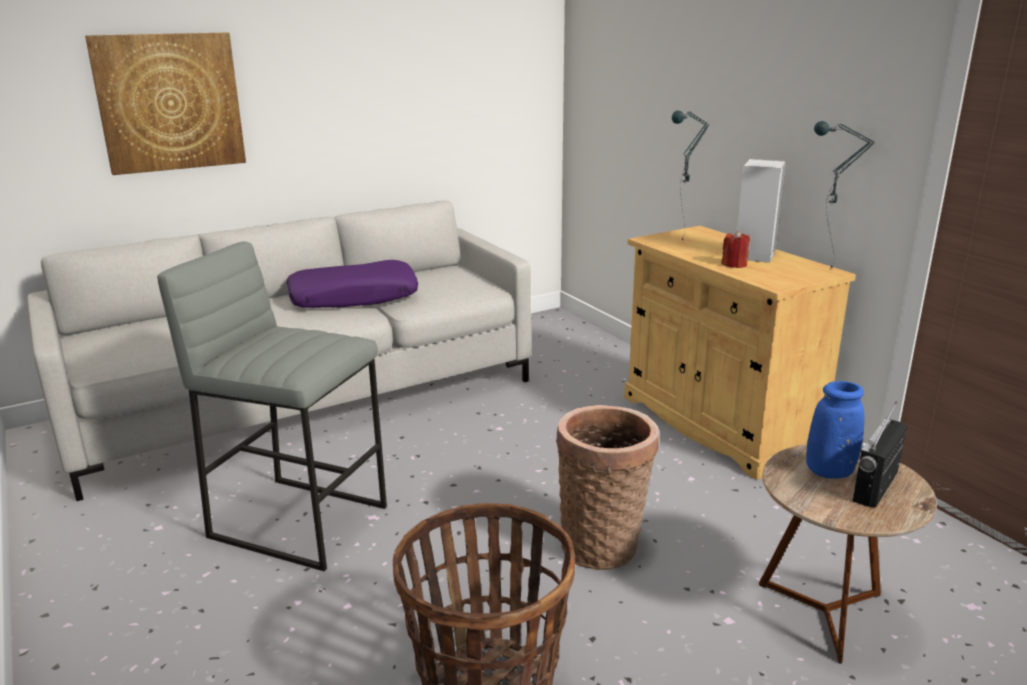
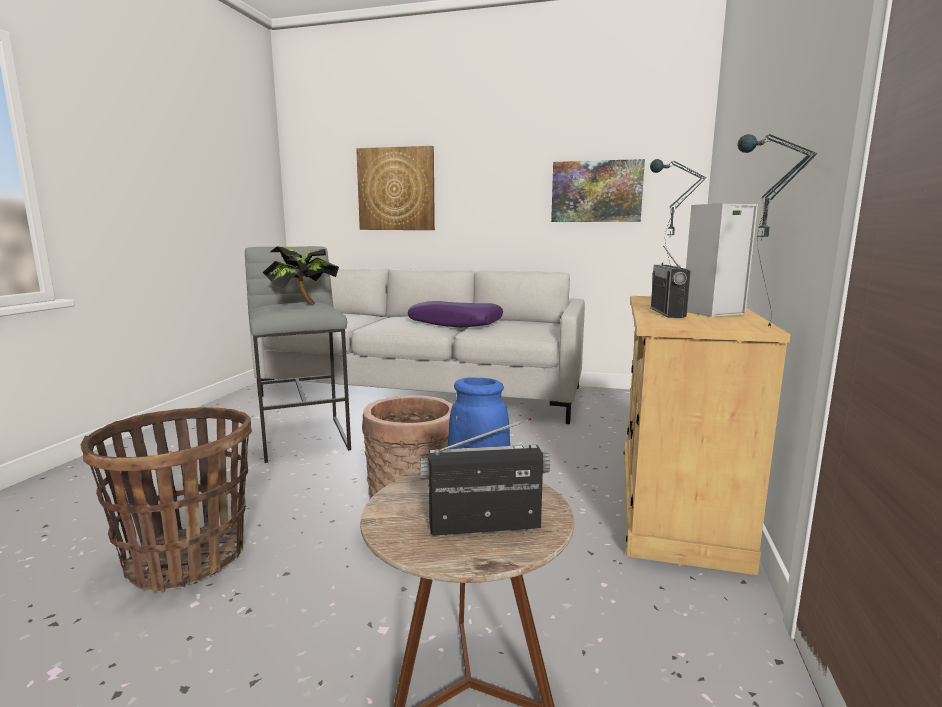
camera: 45 degrees right, 10 degrees down
(300, 339) = (301, 303): none -> potted plant
(455, 92) = (596, 191): none -> picture
(734, 265) = (667, 313): red candle -> radio

